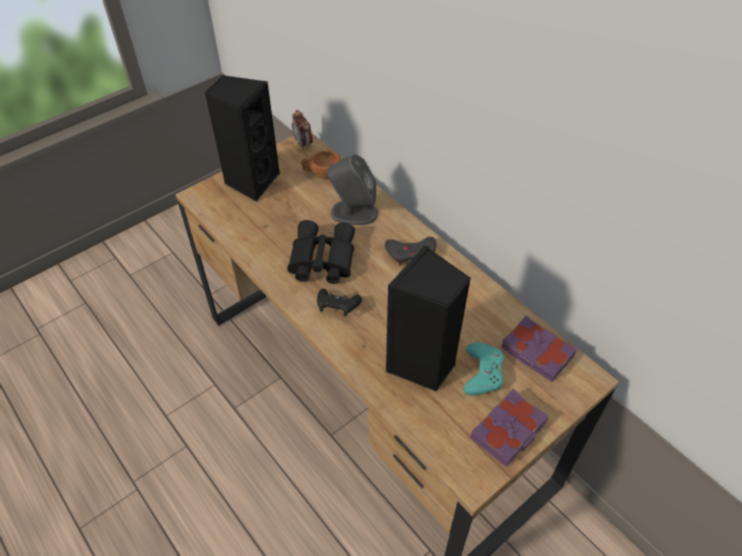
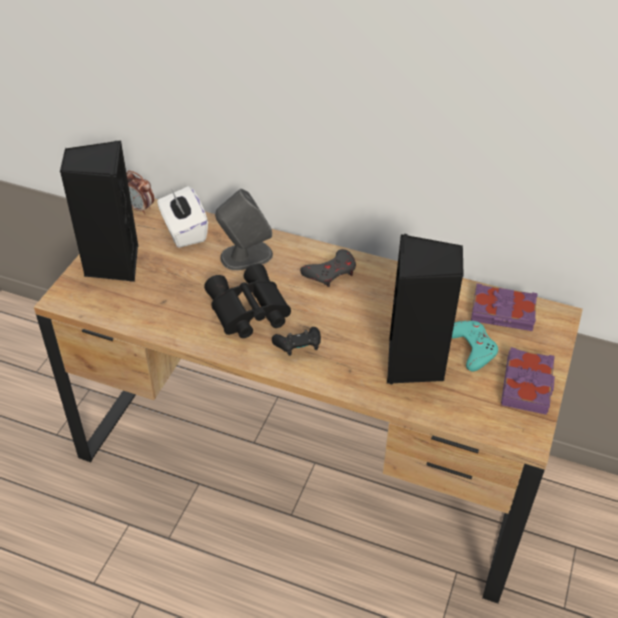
camera: 30 degrees left, 5 degrees down
(321, 174) = (184, 231): brown cup -> white tissue box

